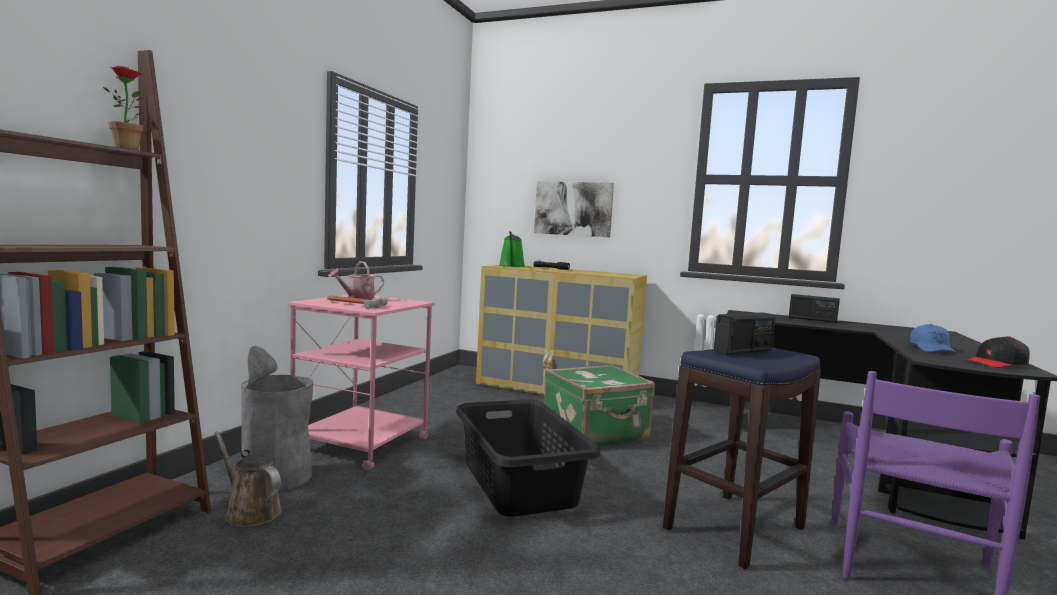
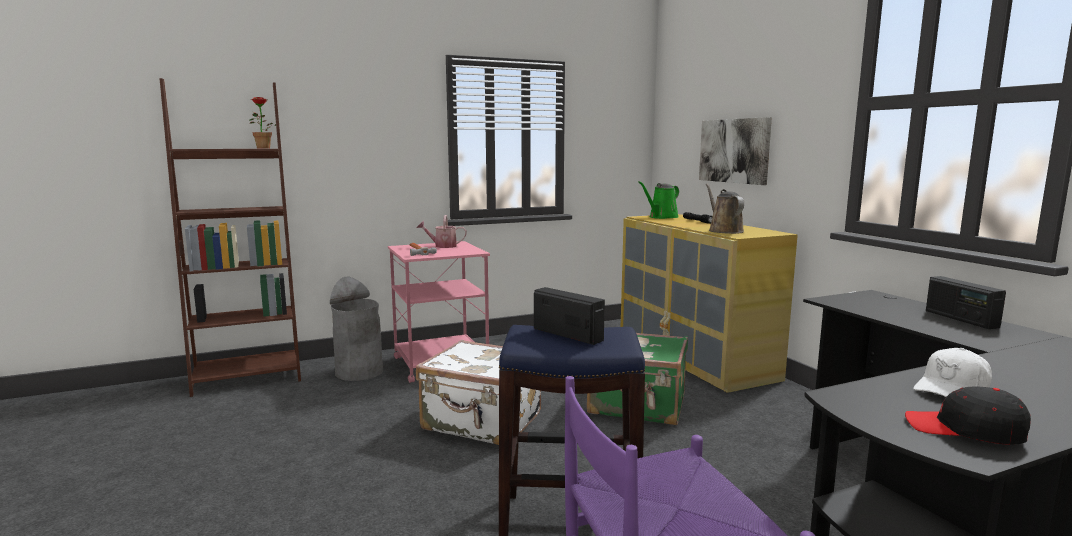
camera: 45 degrees right, 5 degrees up
(250, 512) = (314, 387): brown watering can -> brown watering can (724, 231)
(519, 483) = (482, 423): black laundry basket -> white suitcase
(743, 351) = (568, 334): radio -> radio turned 150 degrees counterclockwise
(931, 349) = (952, 389): blue cap -> white cap

